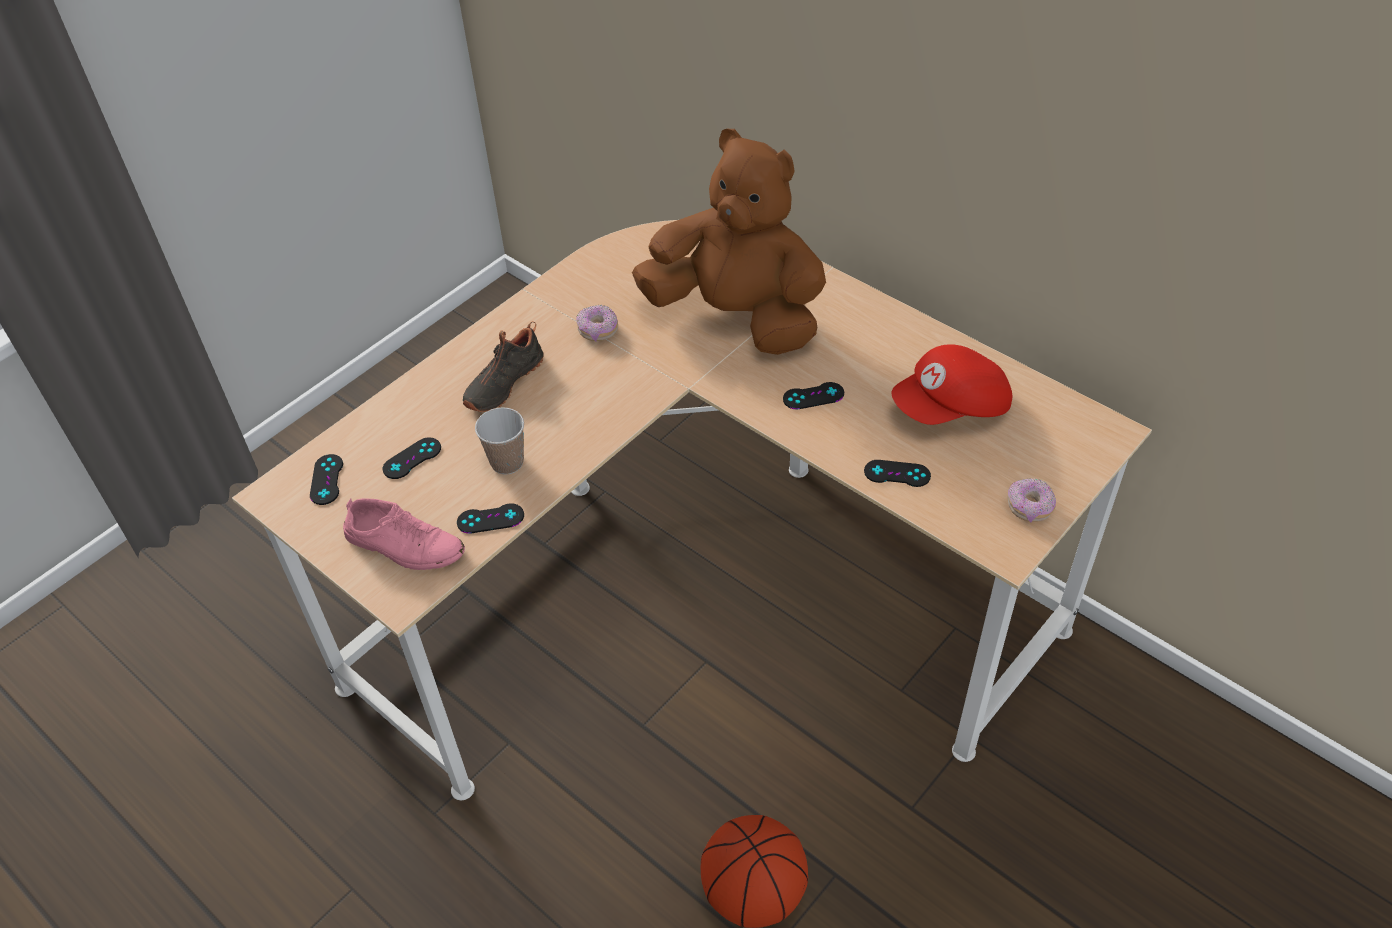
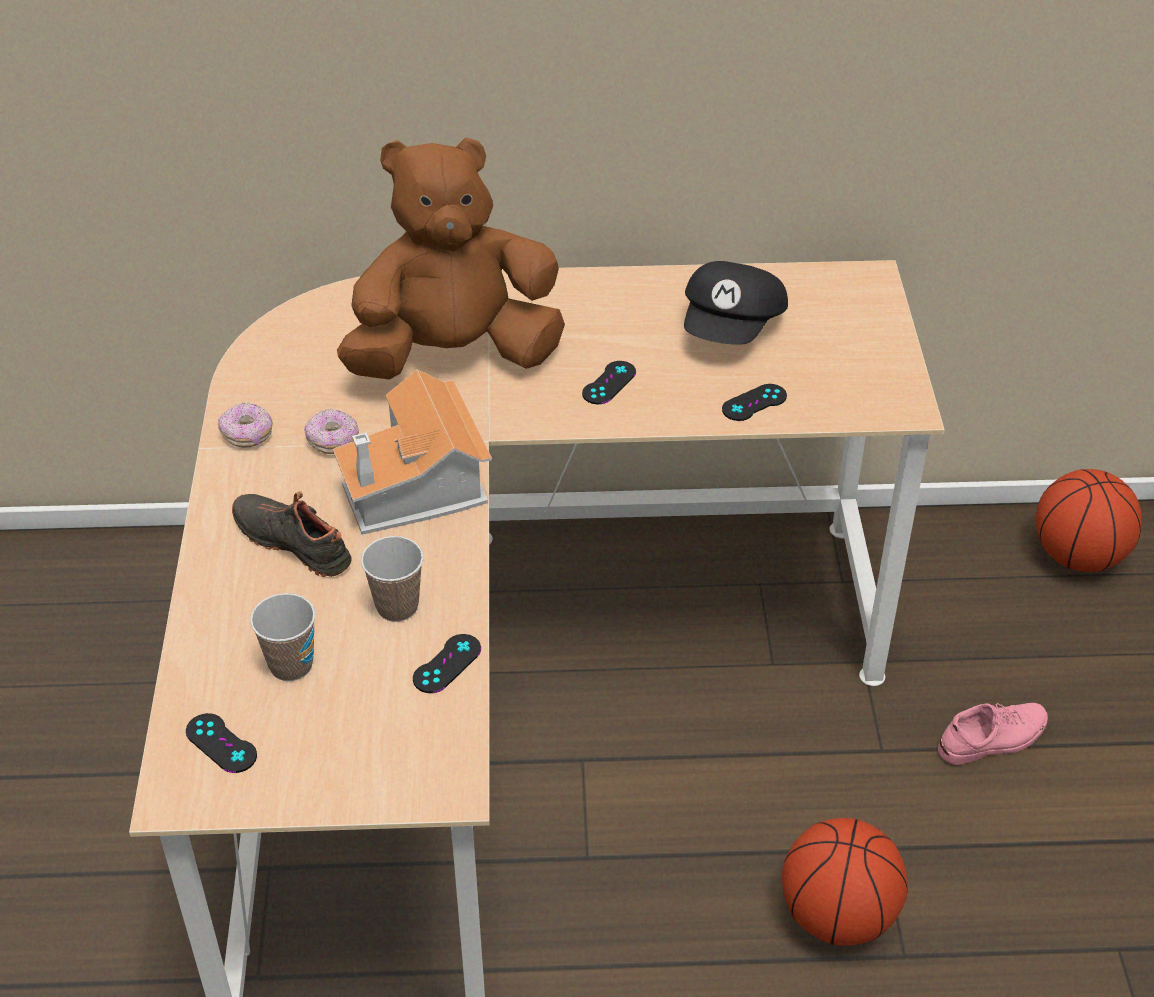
camera: 45 degrees left, 5 degrees down
(404, 545) = (390, 743): pink shoe -> pink shoe (992, 739)
(412, 458) = (291, 665): black game controller -> cup
(502, 382) = (295, 542): black shoe -> black shoe turned 135 degrees clockwise
(609, 392) = (417, 487): none -> toy house
(952, 408) = (733, 327): red cap -> black cap
(1029, 507) = (882, 367): donut -> donut (247, 435)
(1241, 783) = (1078, 556): none -> basketball

